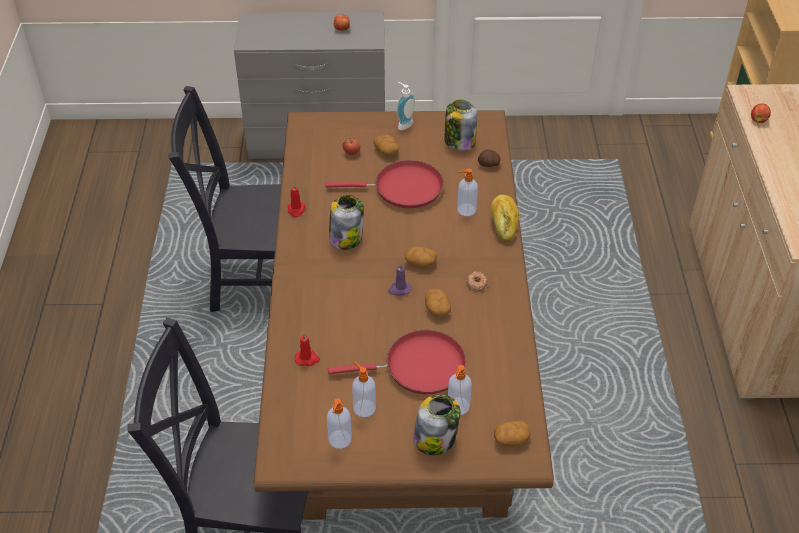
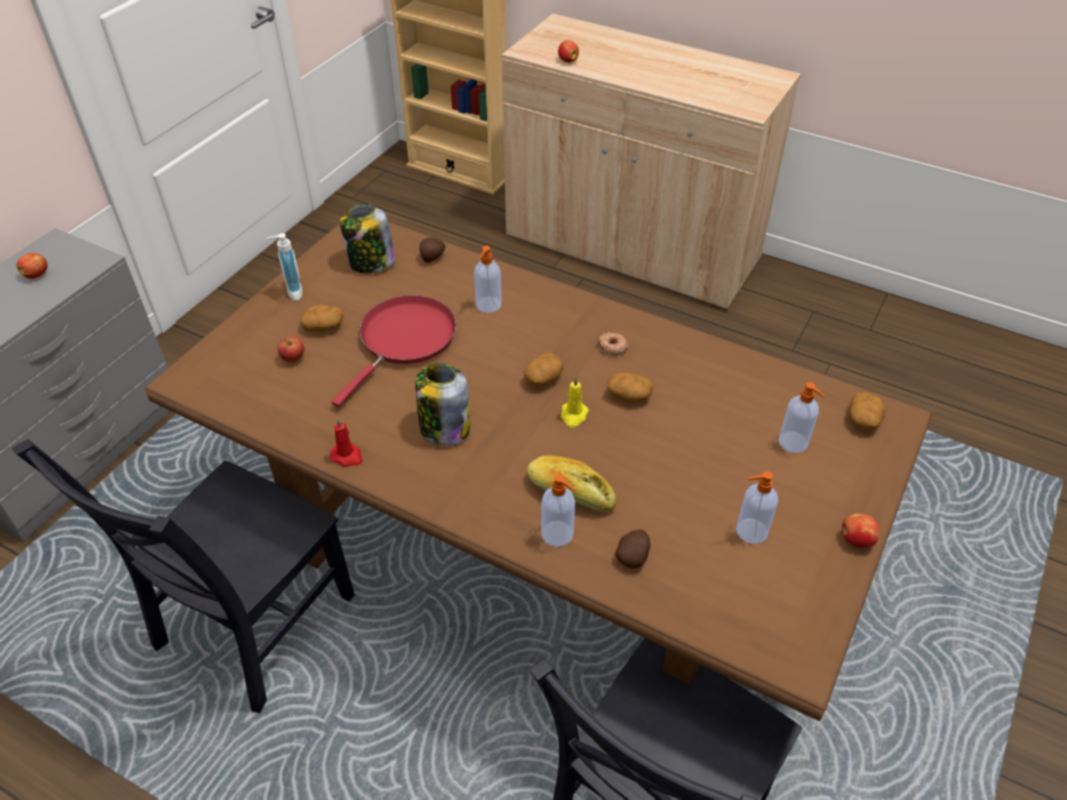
camera: 60 degrees left, 0 degrees up
(307, 359) = (633, 556): red candle -> potato
(339, 440) = (793, 578): soap dispenser -> soap dispenser (558, 534)
(393, 464) = (856, 539): none -> apple
(399, 289) = (573, 415): purple candle -> yellow candle
(419, 367) = (712, 451): red frying pan -> none
(435, 439) = (833, 484): jar -> none
(504, 223) = (535, 286): bread -> bread (570, 492)

